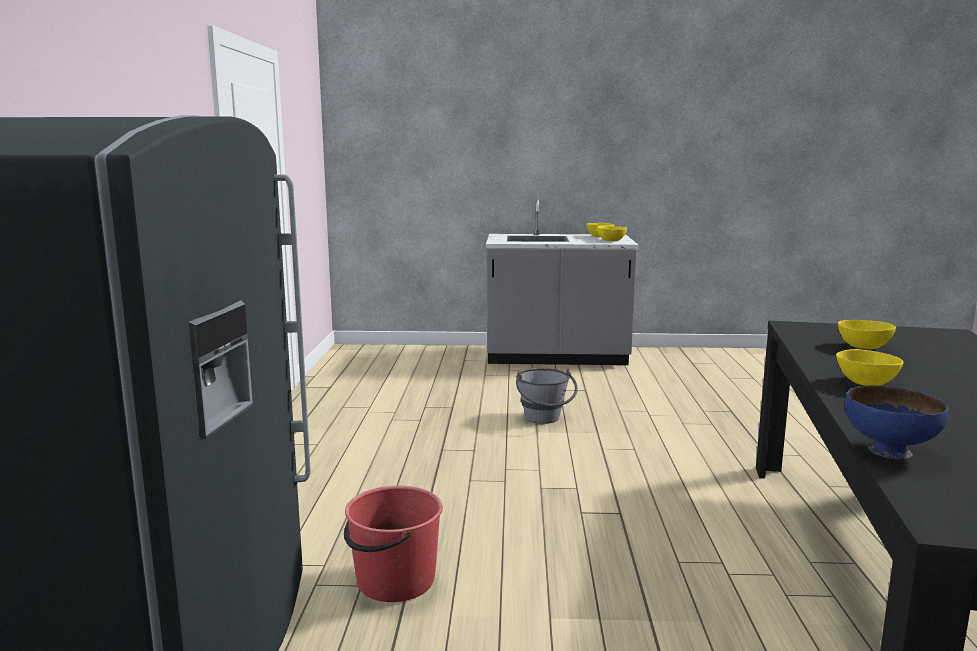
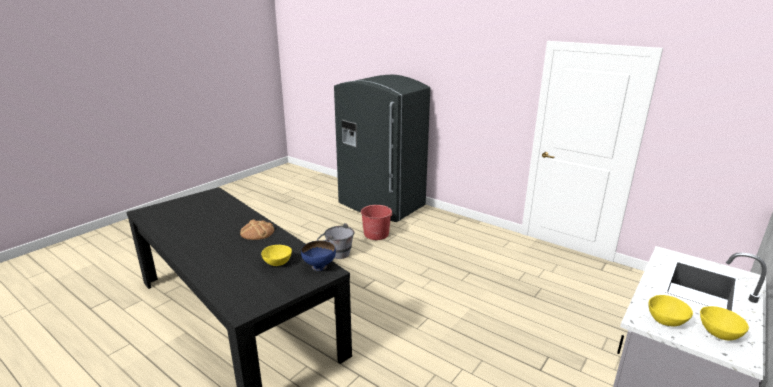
camera: 125 degrees right, 10 degrees up
(544, 420) = (486, 319): grey bucket -> grey bucket (336, 253)
(866, 384) = (257, 232): yellow bowl -> bread
(888, 451) = (234, 204): blue bowl -> blue bowl (319, 266)

